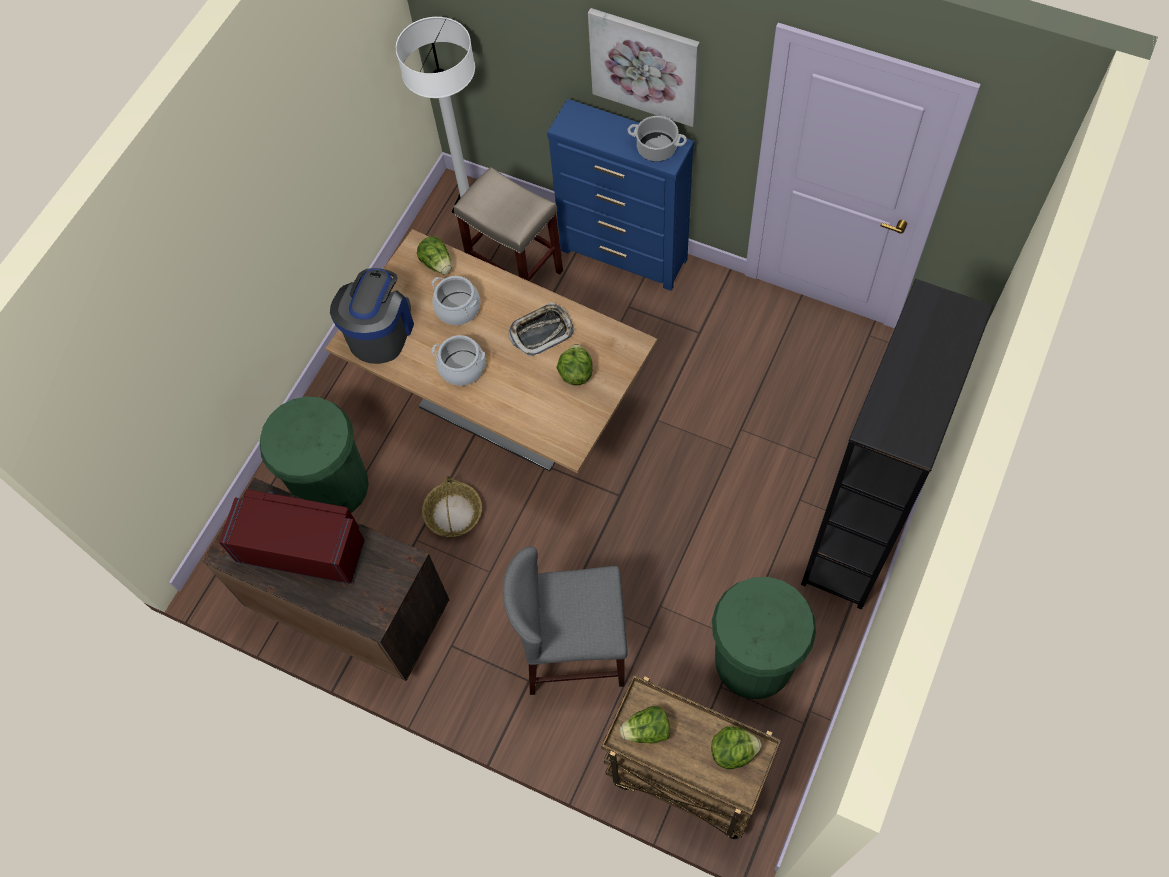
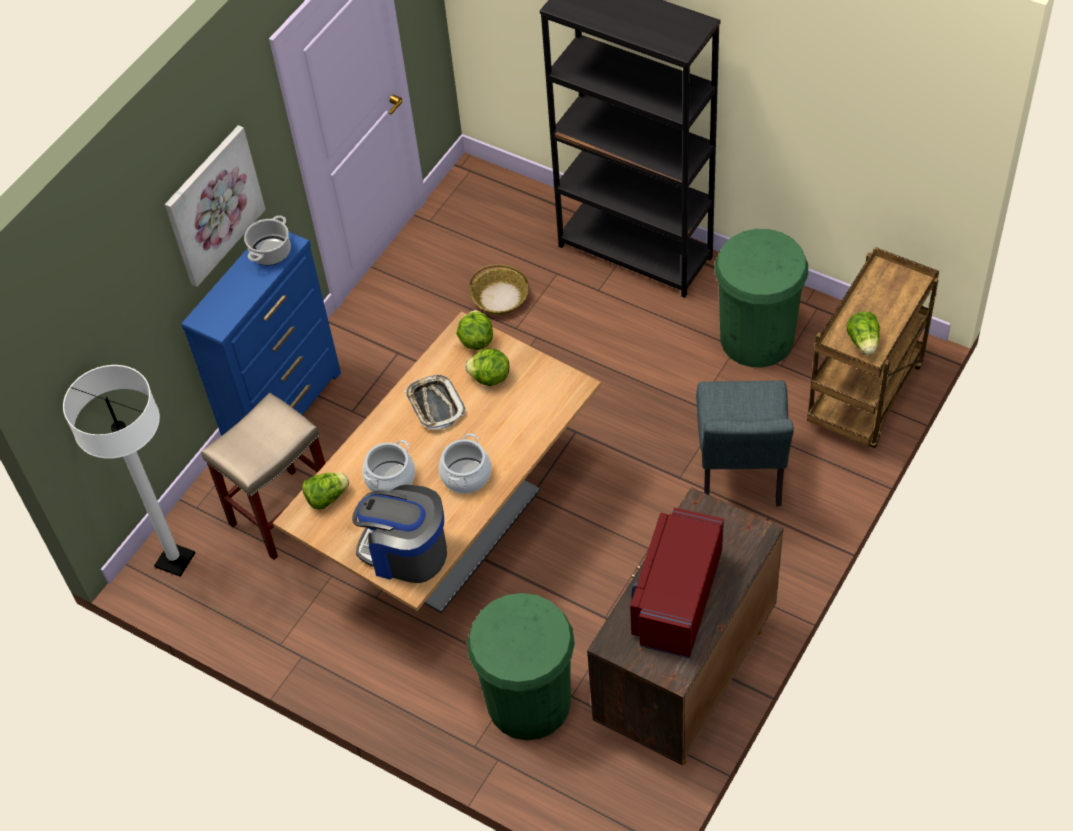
camera: 85 degrees left, 10 degrees down
(453, 514) = (578, 580): basket -> basket (500, 297)
(575, 651) = (740, 477): grey stool -> grey chair
(733, 751) = (881, 285): lettuce -> lettuce (476, 340)

